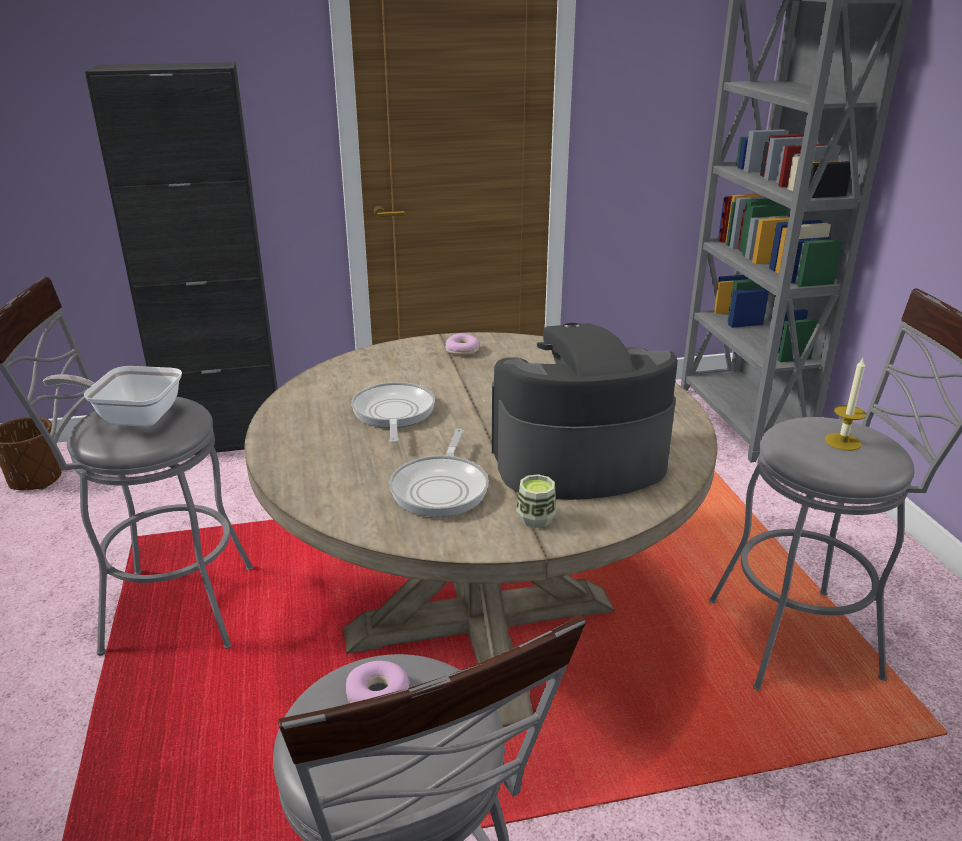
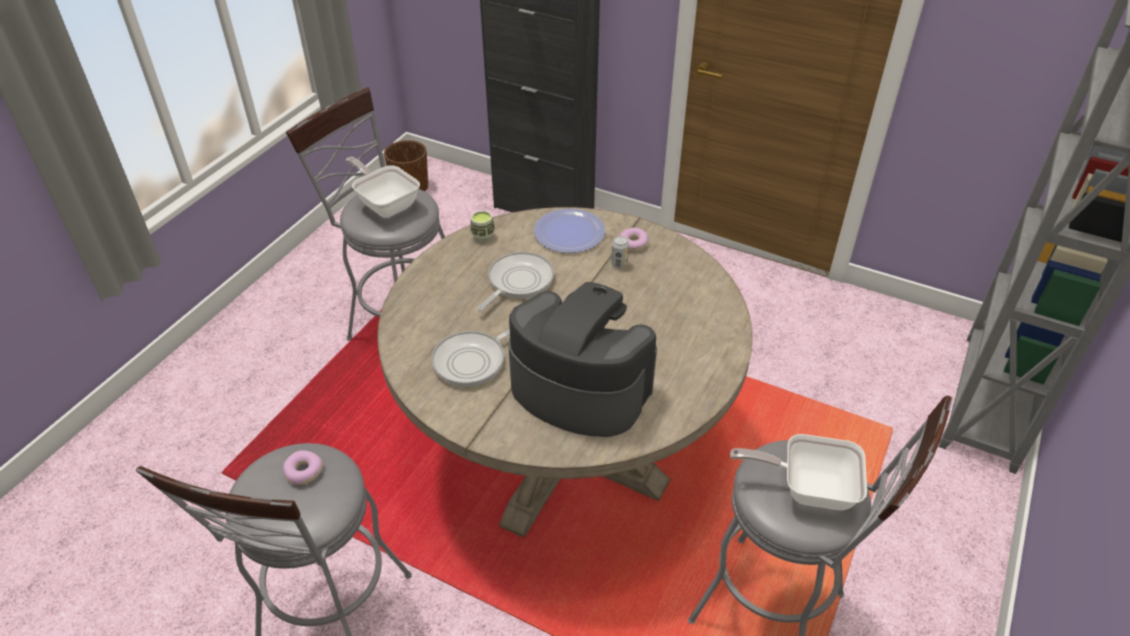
camera: 40 degrees right, 15 degrees up
(389, 363) = (569, 232): none -> plate
(471, 367) = (619, 264): none -> can
(536, 518) = (496, 416): cup -> cup (483, 236)
(842, 442) = (808, 488): candle -> frying pan

